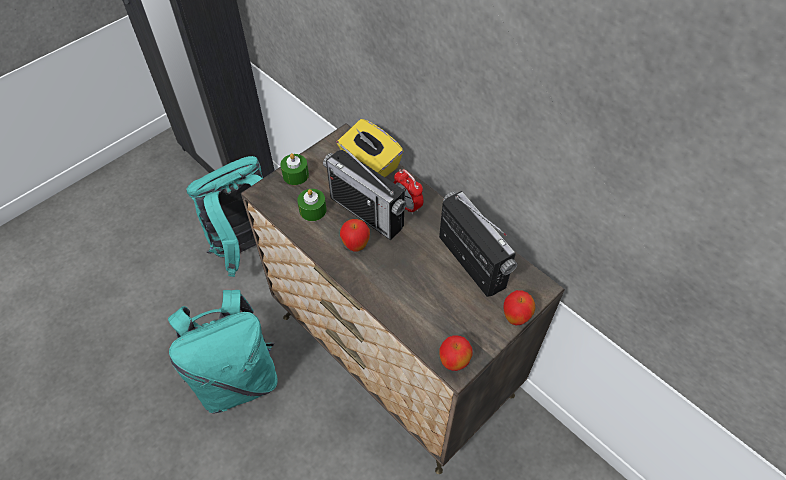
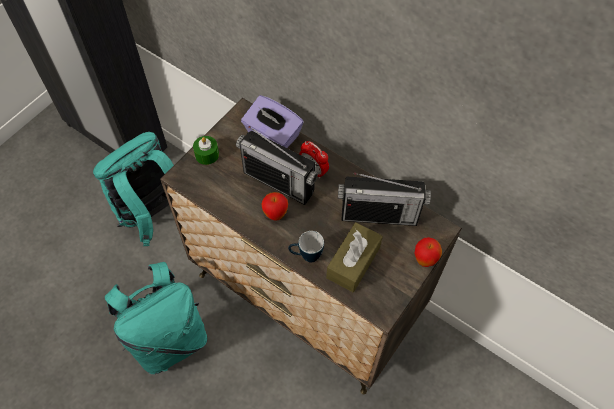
camera: 10 degrees left, 5 degrees up
(313, 210) = (230, 186): green candle -> none
(370, 164) = (272, 135): yellow tissue box -> purple tissue box
(380, 294) = (306, 256): none -> mug
(432, 309) = (353, 262): none -> brown tissue box
(453, 362) = (379, 307): apple -> none
(471, 262) = (379, 215): radio -> radio turned 135 degrees clockwise

